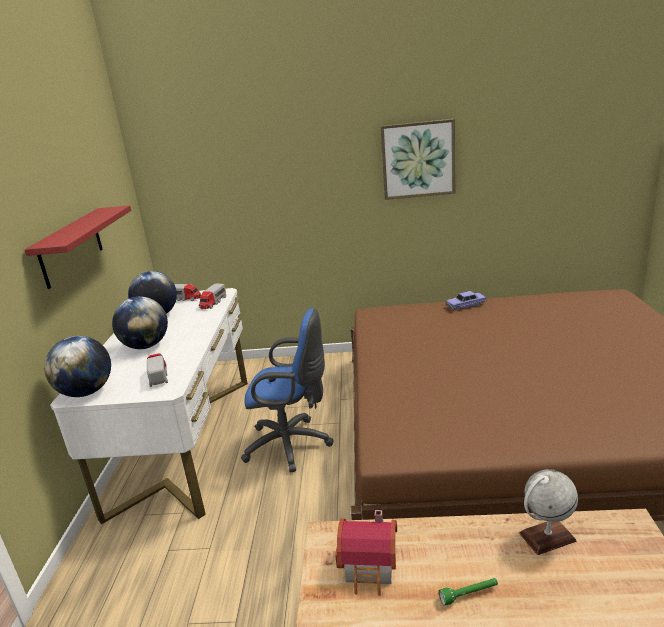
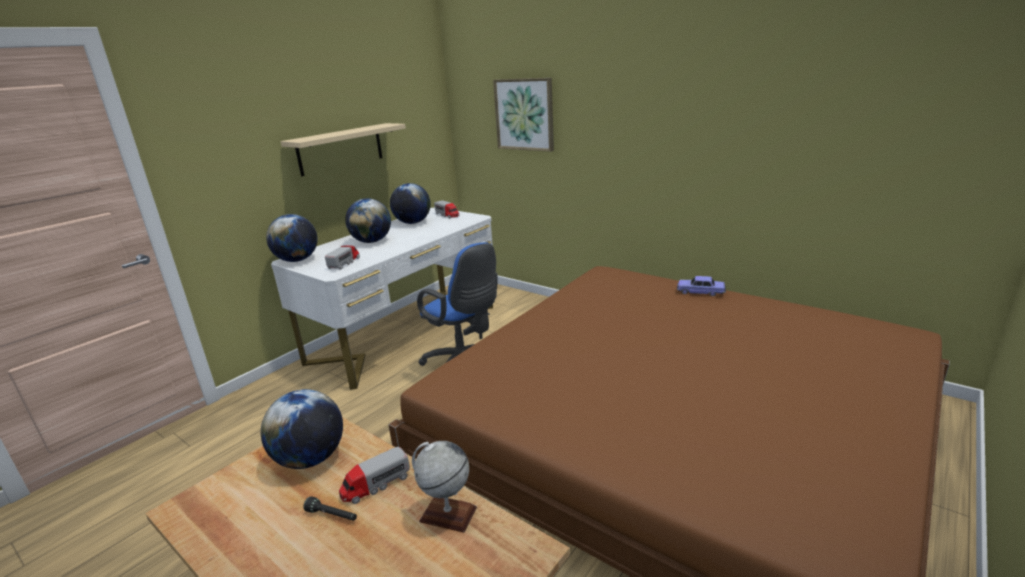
camera: 35 degrees right, 0 degrees up
(71, 247) = (340, 149): red shelf -> beige shelf
(213, 303) = (458, 223): toy truck -> toy truck (375, 485)
(371, 568) = (311, 459): toy house -> globe
(418, 159) = (691, 114): picture -> picture (524, 114)
(469, 594) = (332, 515): green flashlight -> black flashlight

